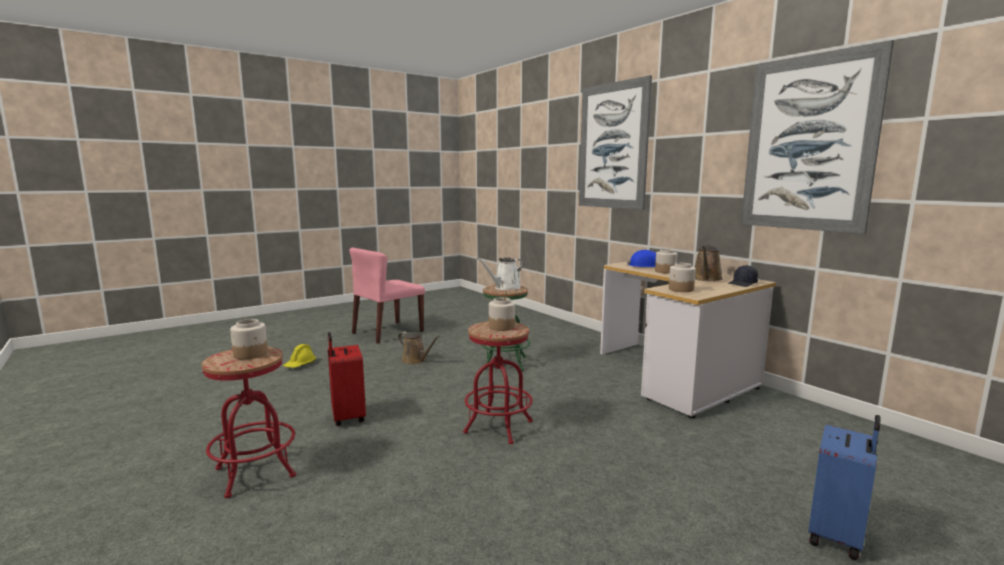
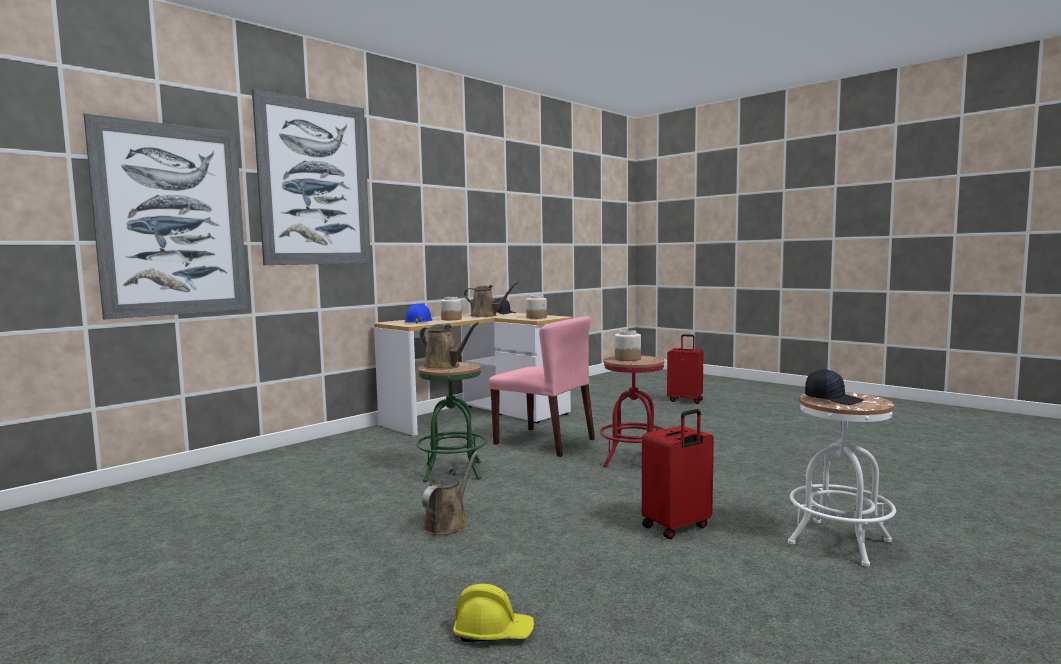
camera: 100 degrees left, 5 degrees down
(251, 354) = (833, 399): jar -> black cap
(255, 472) = (839, 542): red stool -> white stool
(387, 332) = (252, 583): pink chair -> pink chair (545, 442)
(505, 288) = (444, 366): white watering can -> brown watering can
(808, 144) = (496, 203): picture -> picture (172, 220)
(837, 537) = (685, 400): blue suitcase -> red suitcase

